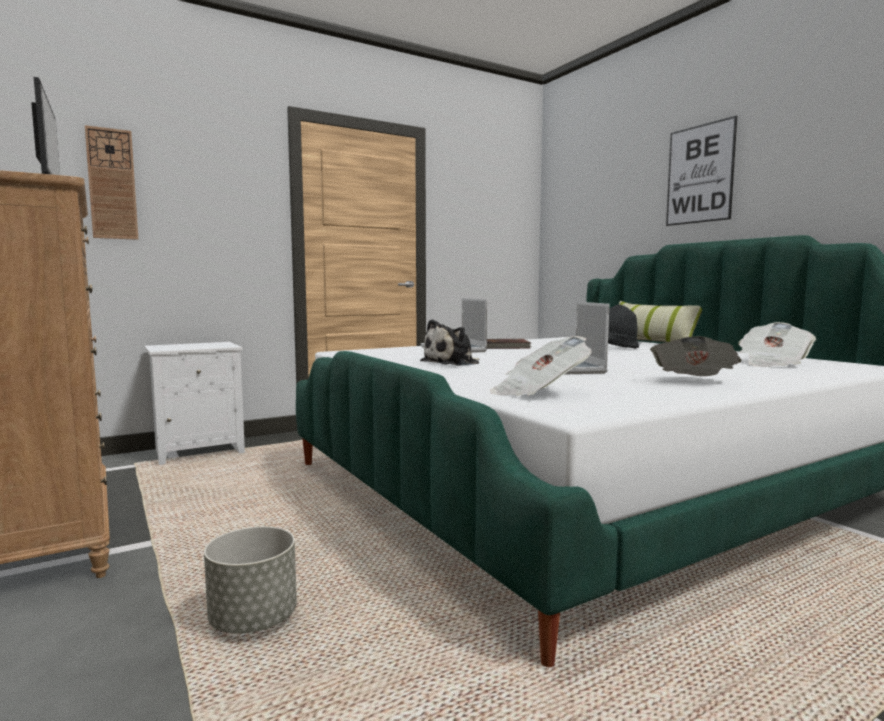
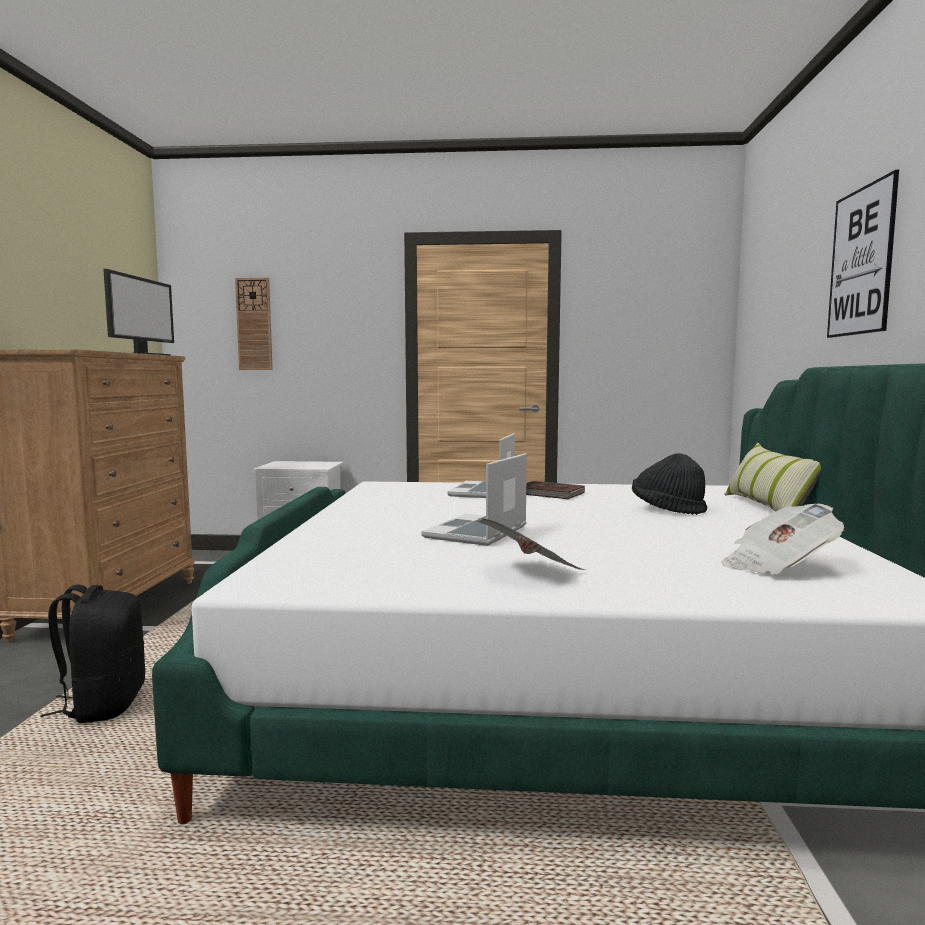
camera: 35 degrees right, 0 degrees up
(252, 620) = (103, 704): grey planter -> black backpack
(453, 363) = (409, 510): plush toy -> none
(539, 392) = (326, 558): newspaper -> none

